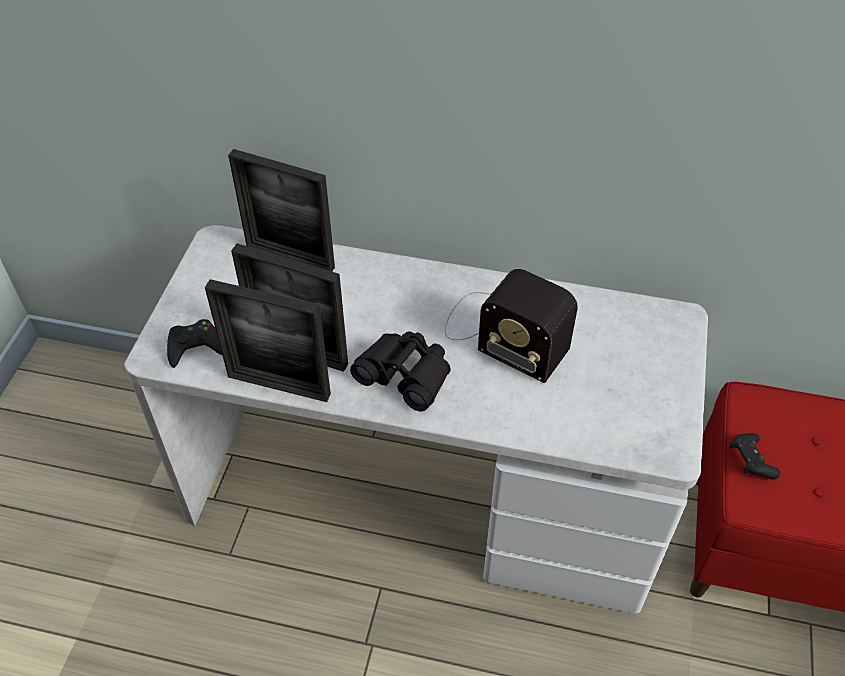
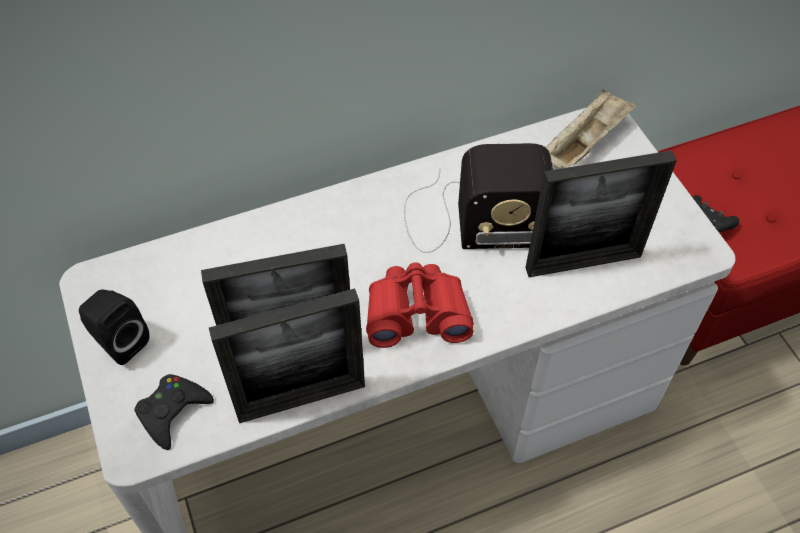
camera: 35 degrees left, 5 degrees up
(201, 286) = (119, 341): none -> black speaker
(290, 257) = (193, 256): picture frame -> picture frame (583, 262)
(405, 375) = (417, 313): black binoculars -> red binoculars
(646, 325) = (584, 143): none -> beige tray

